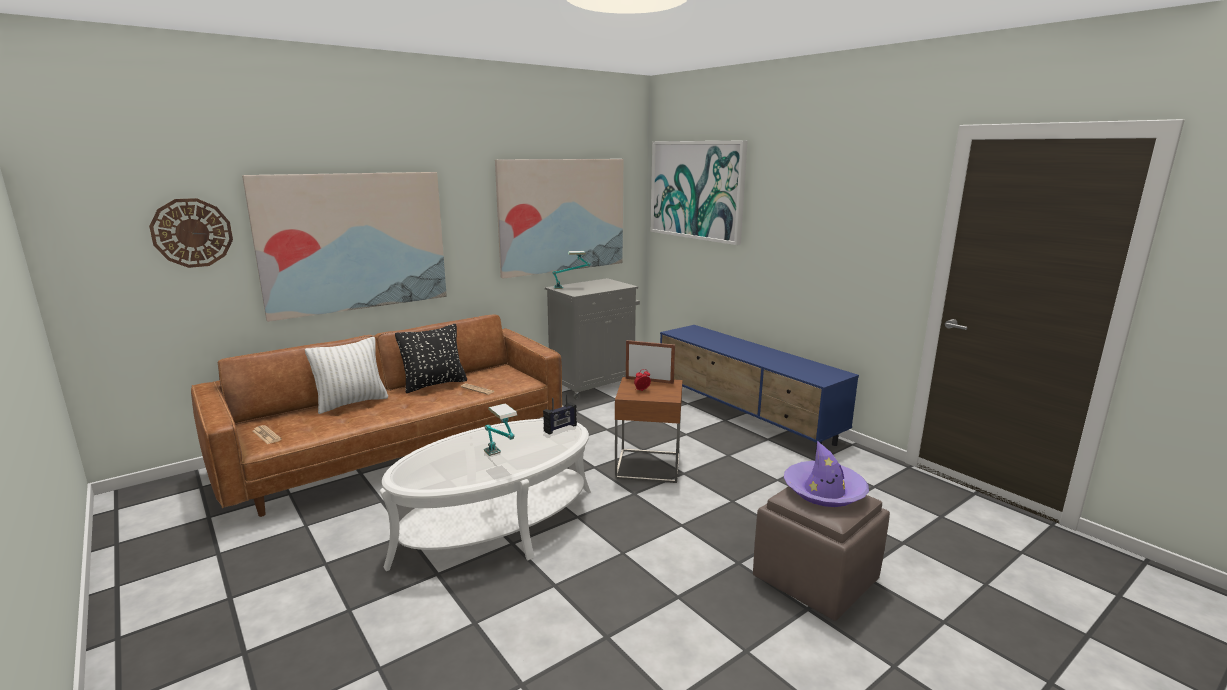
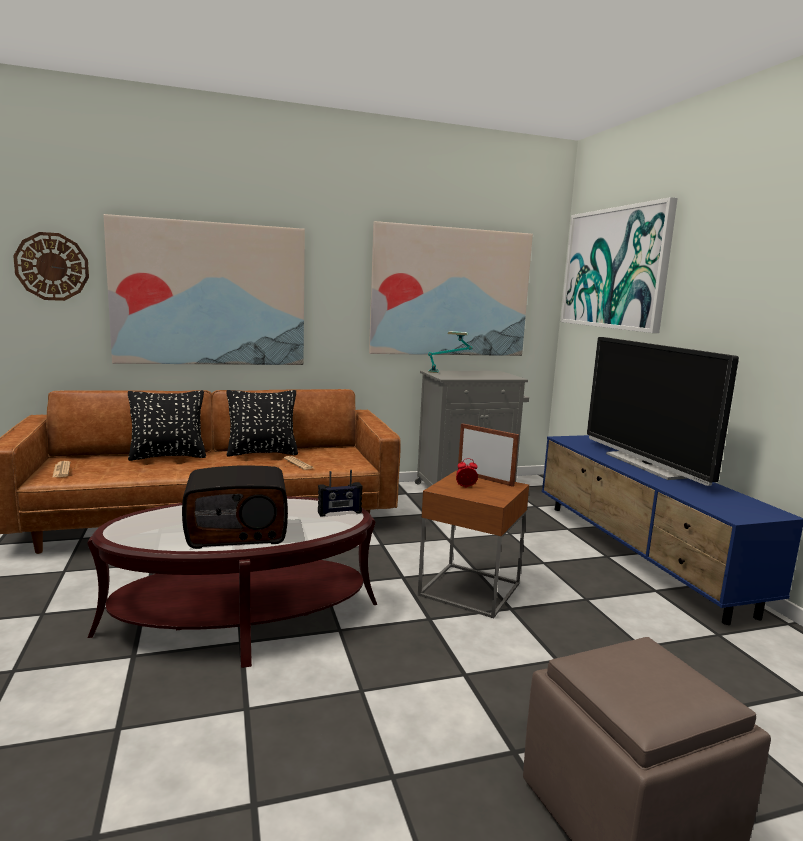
camera: 20 degrees right, 5 degrees down
(351, 403) = (168, 456): white pillow -> black pillow
(497, 526) = (241, 617): white coffee table -> brown coffee table
(501, 460) = (238, 532): table lamp -> radio
(744, 348) = (646, 465): none -> television
(824, 491) = (650, 669): purple hat -> none

